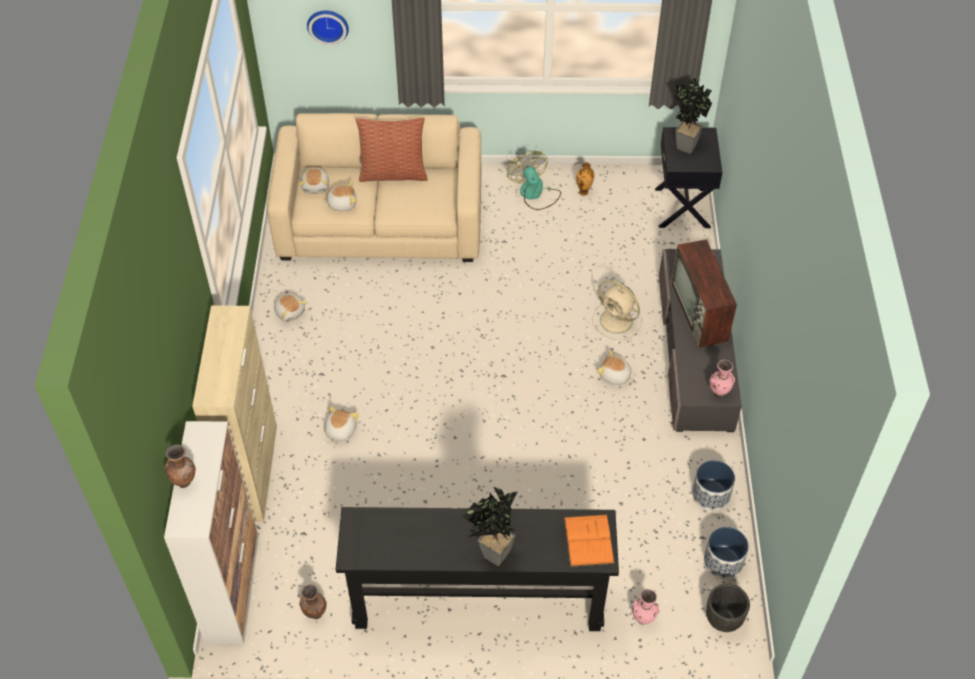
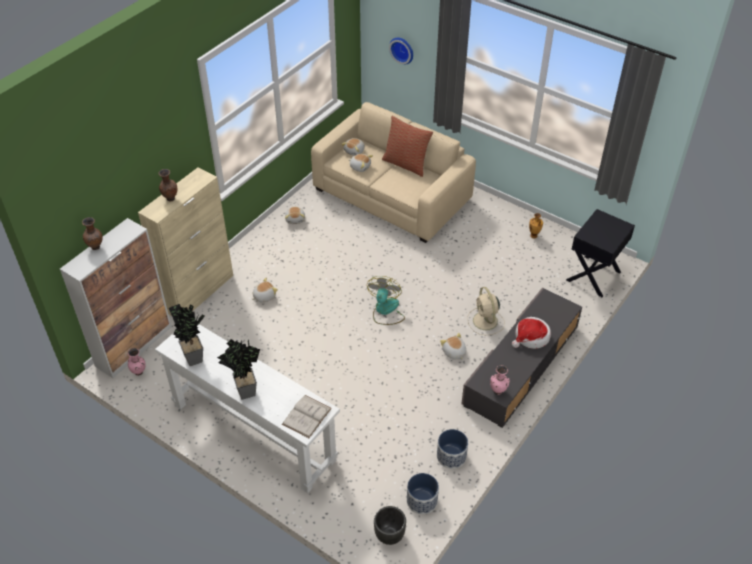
camera: 35 degrees right, 5 degrees down
(315, 614) = (161, 385): brown vase -> brown vase (170, 198)
(478, 601) = (253, 432): black console table -> white console table
(535, 194) = (501, 222): fan -> fan (385, 311)
(588, 540) = (307, 416): orange book -> white book
(643, 619) = (340, 503): pink vase -> pink vase (139, 372)
(684, 144) = (601, 225): potted plant -> potted plant (195, 356)
(700, 313) = (531, 337): television -> hat

